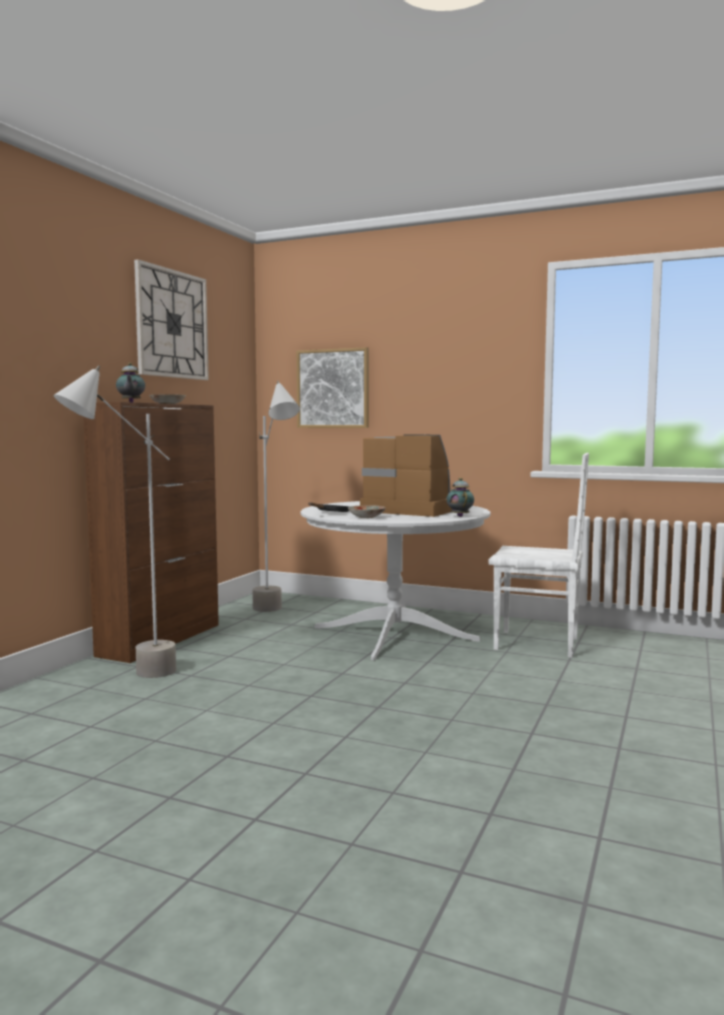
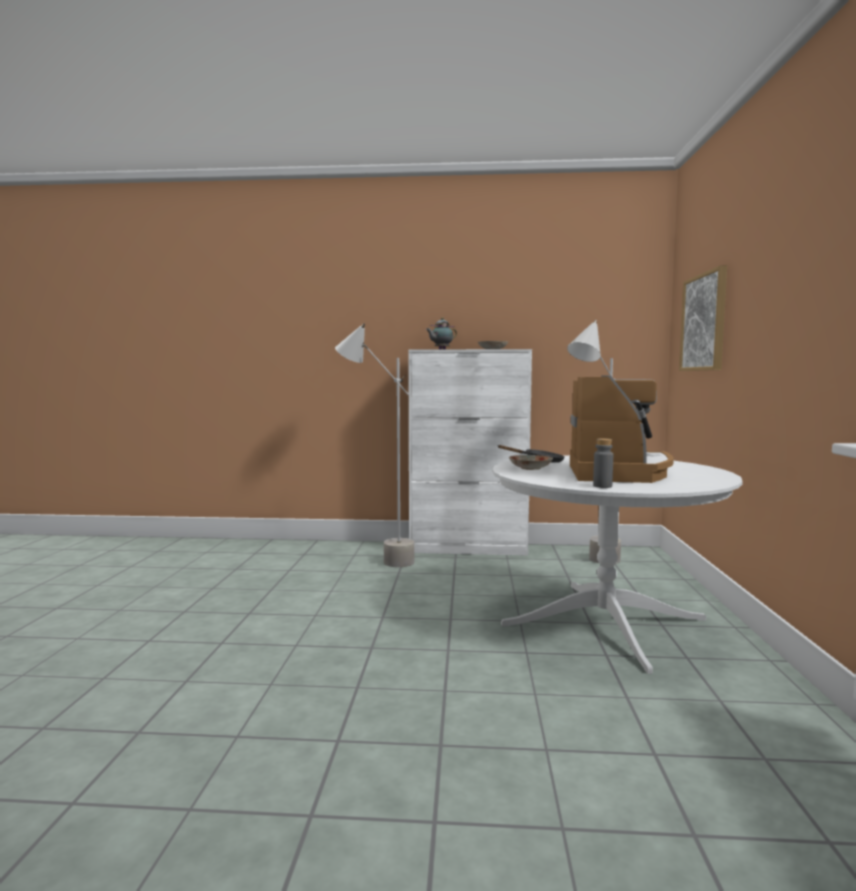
camera: 70 degrees right, 0 degrees up
(161, 639) = (469, 549): brown cabinet -> white cabinet
(172, 324) = (526, 277): wall clock -> none
(459, 516) = (602, 486): teapot -> grey bottle
(537, 644) = (696, 719): white chair -> none

